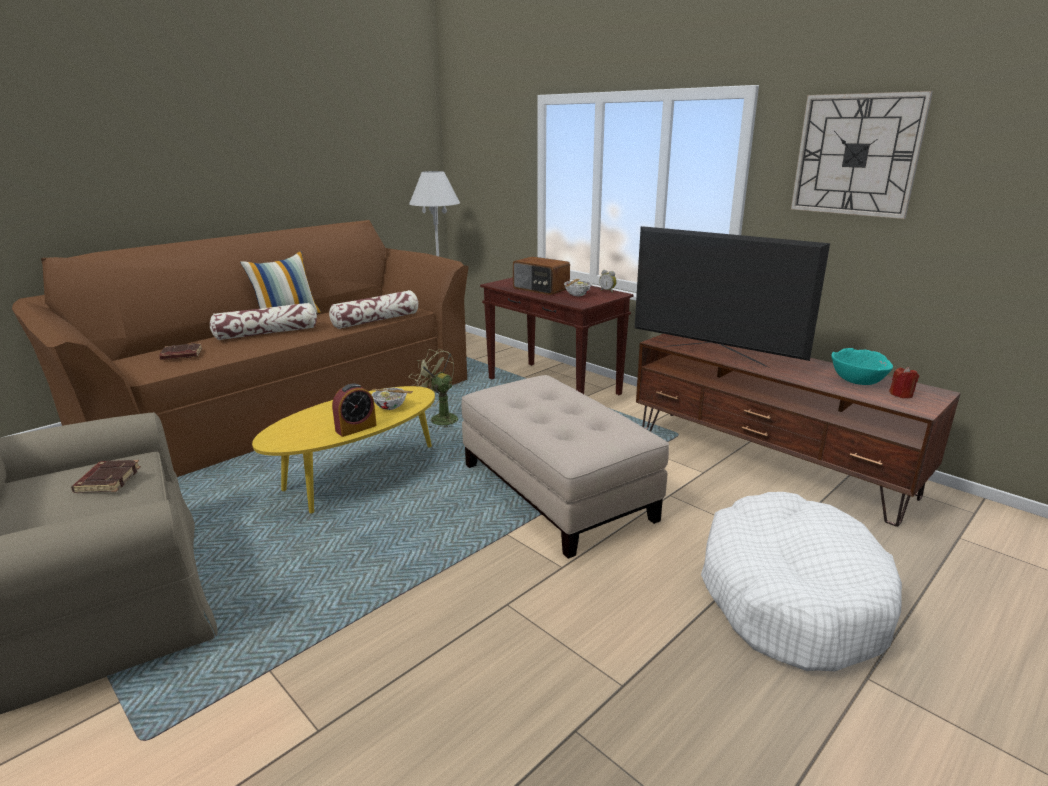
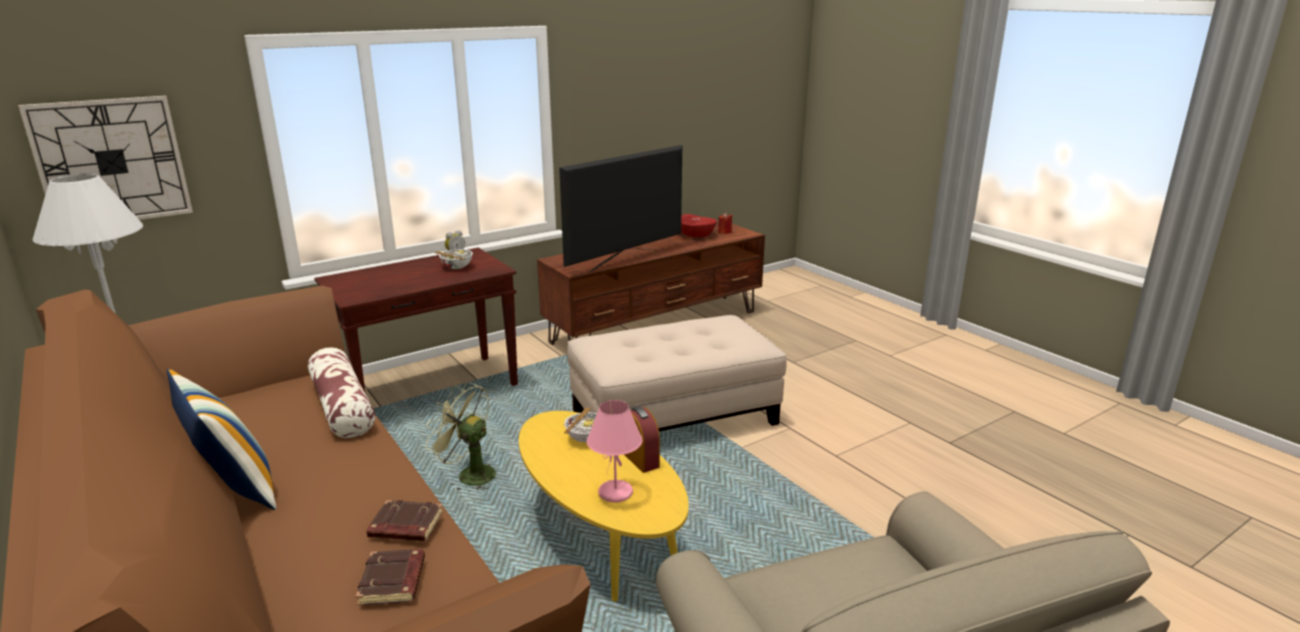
camera: 80 degrees left, 0 degrees up
(107, 480) = (834, 577): brown book -> brown book (405, 527)
(267, 333) = (335, 497): pillow -> none
(308, 425) = (615, 493): none -> pink table lamp
(438, 419) = (469, 475): green fan -> green fan turned 75 degrees clockwise
(540, 289) = (409, 279): radio -> none
(790, 596) = (823, 357): white dog bed -> none
(856, 155) = (627, 79): wall clock -> wall clock (111, 161)
(858, 380) = (695, 235): turquoise bowl -> red bowl

